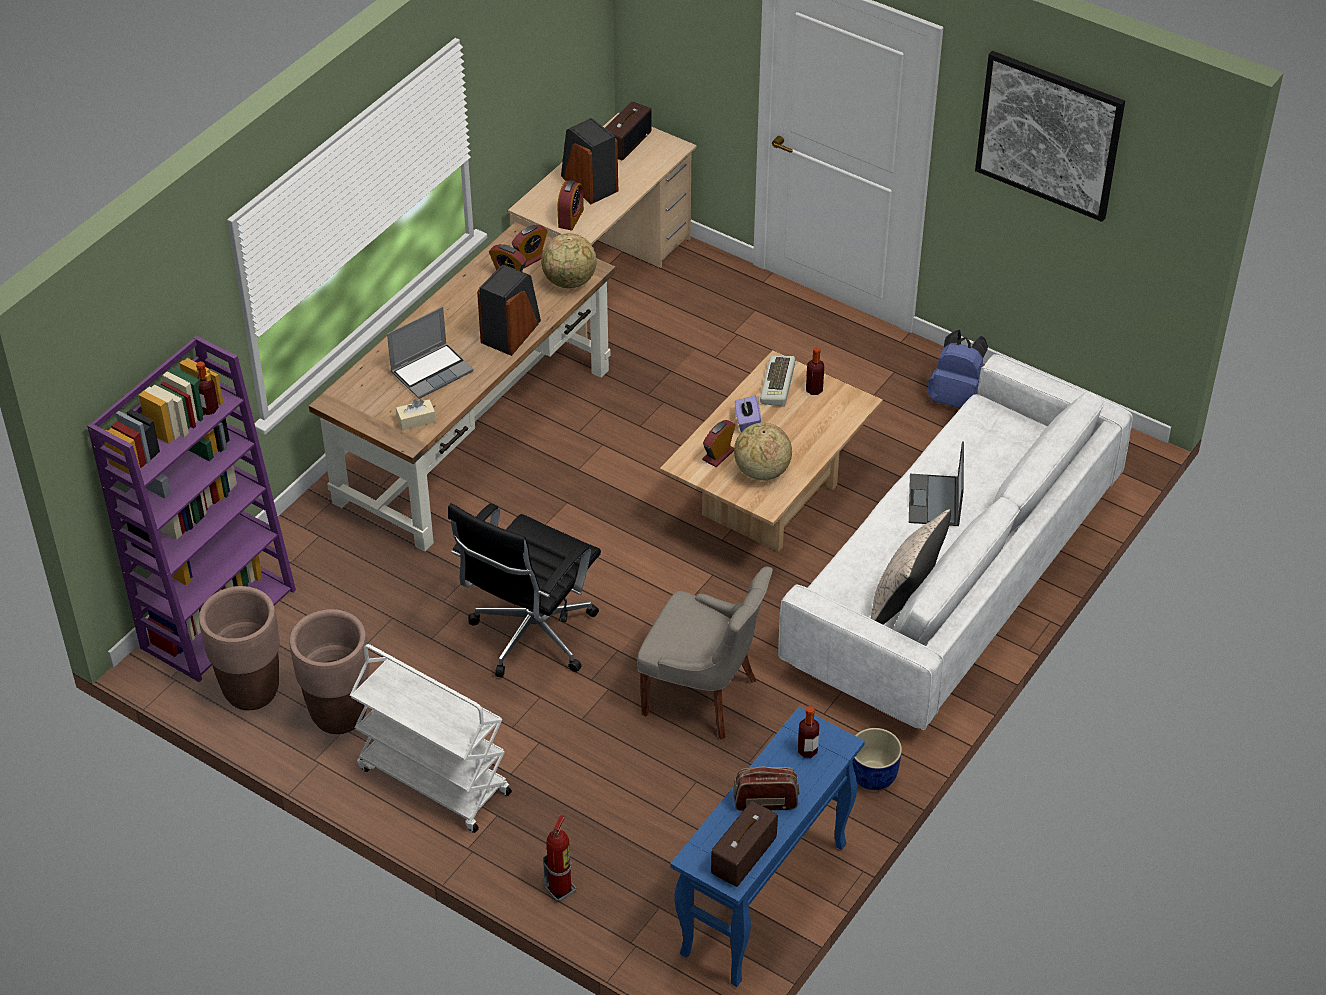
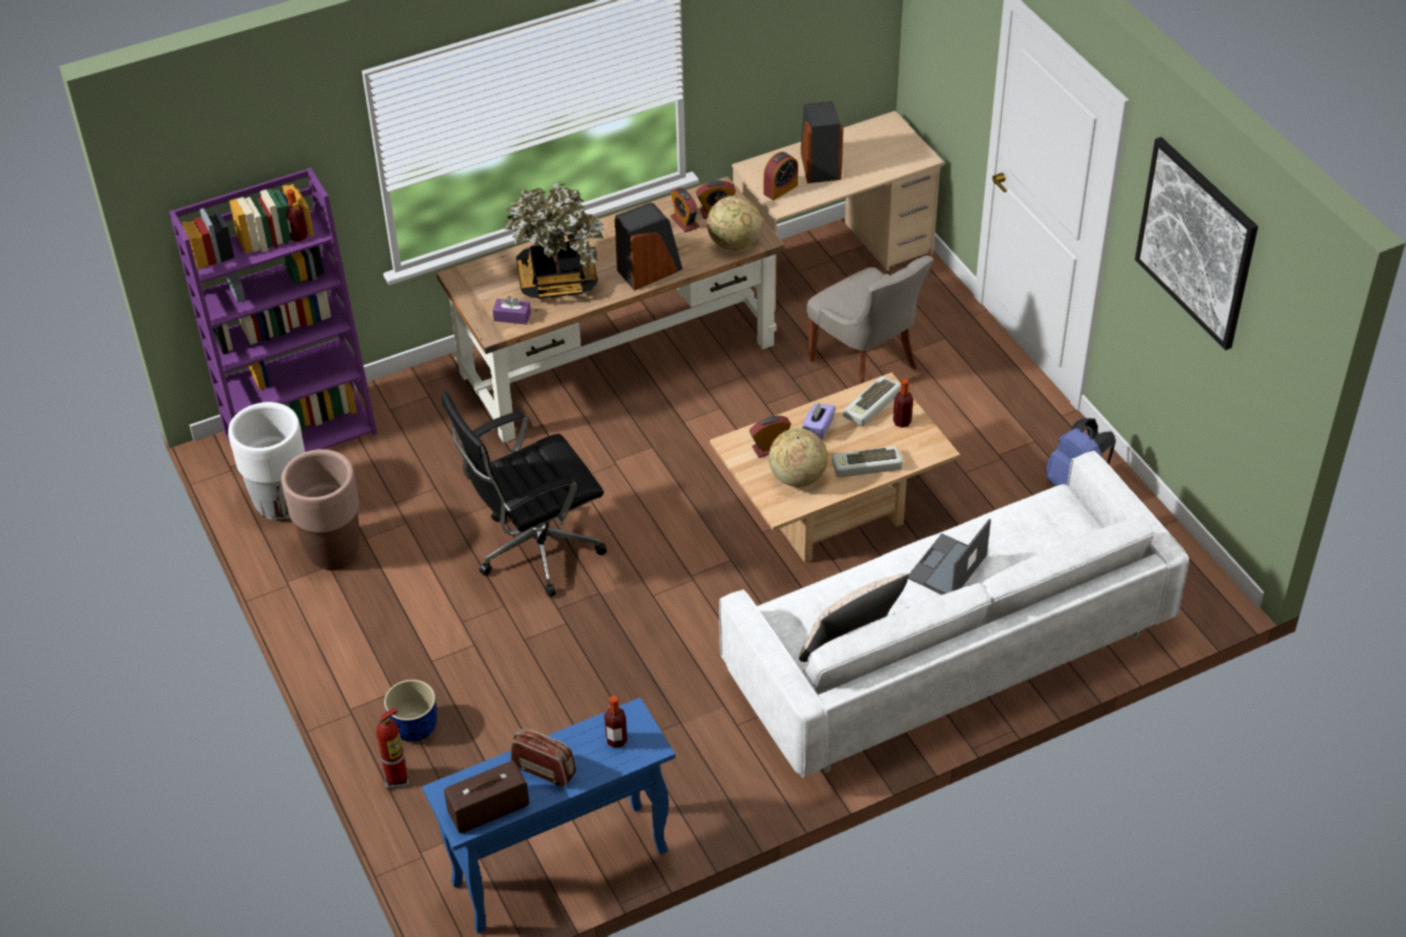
camera: 30 degrees right, 0 degrees up
(251, 691) = (281, 503): brown planter -> white planter
(416, 420) = (512, 317): beige tissue box -> purple tissue box
(432, 371) = (557, 280): laptop -> potted plant
(433, 780) = (365, 639): white cart -> none
(627, 142) = (882, 139): radio -> none
(703, 696) = (642, 664): grey chair -> grey chair (866, 365)
(813, 439) = (866, 466): none -> keyboard
(873, 776) = (739, 801): blue planter -> blue planter (414, 727)

